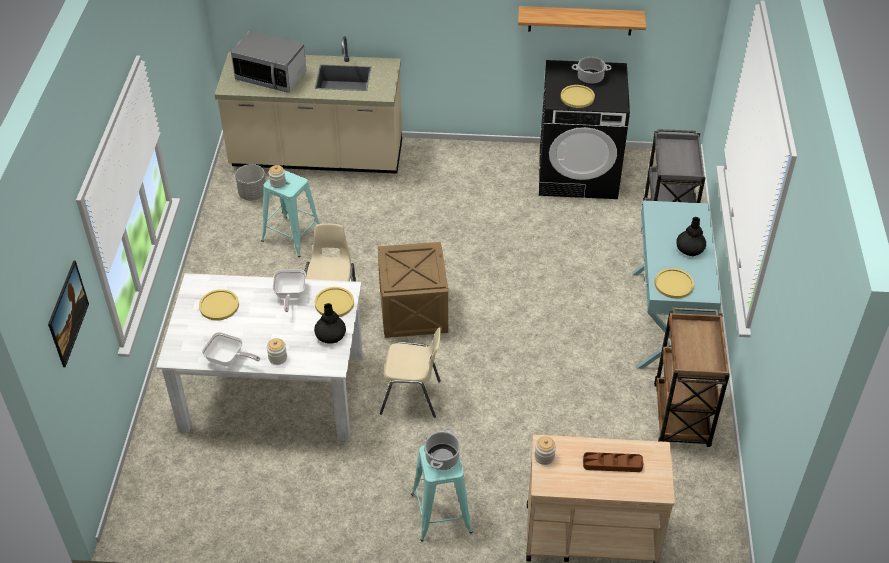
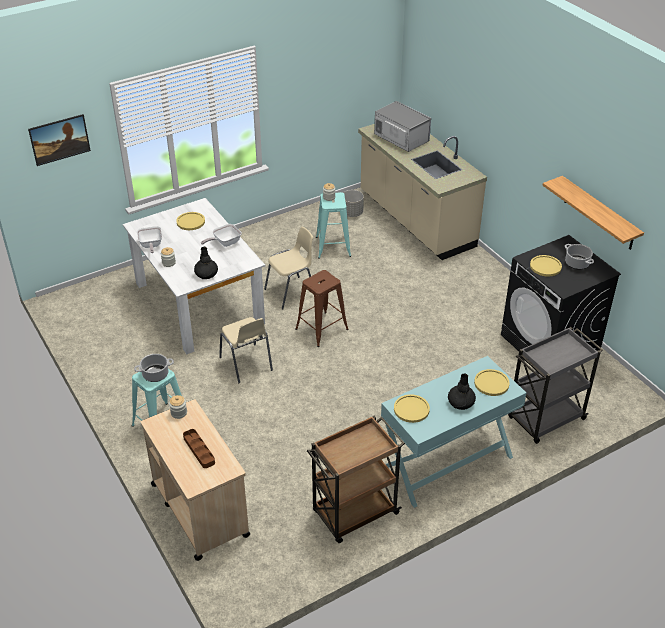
camera: 55 degrees right, 5 degrees down
(271, 76) = (401, 139): microwave -> microwave turned 150 degrees clockwise
(334, 303) = (235, 262): yellow plate -> yellow plate (491, 383)
(413, 312) = (321, 329): crate -> brown stool

